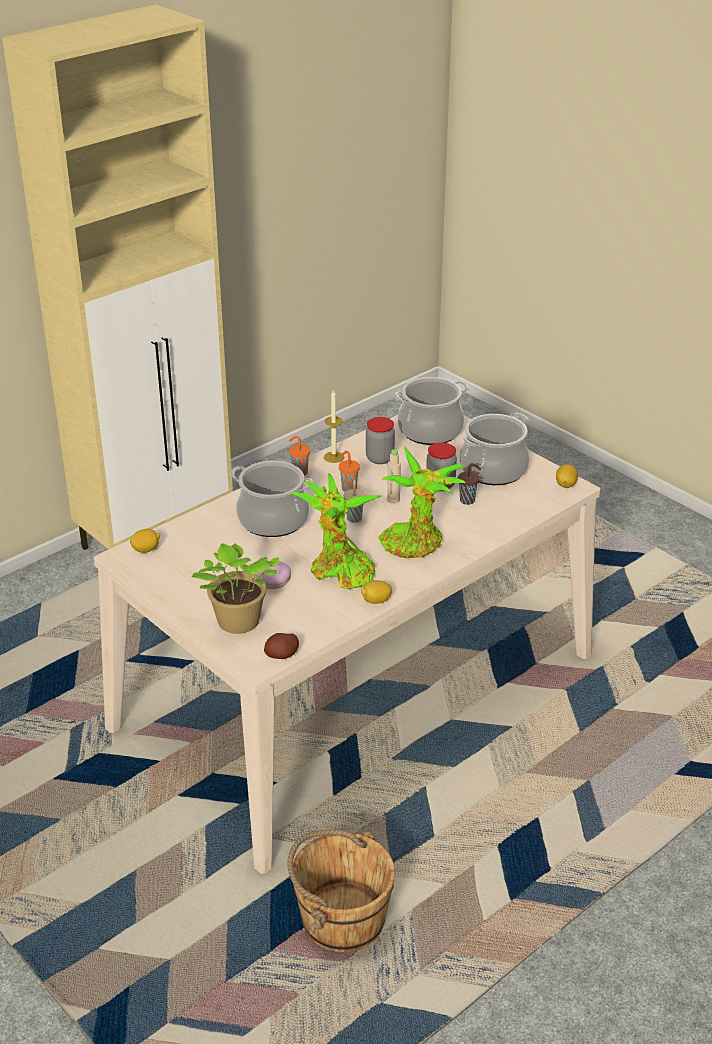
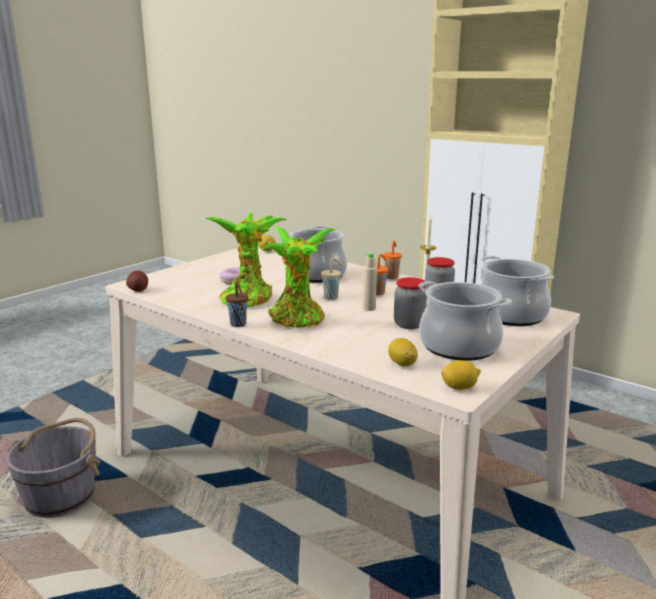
camera: 80 degrees right, 15 degrees down
(237, 623) = (179, 276): potted plant -> none
(341, 919) = (61, 496): brown bucket -> grey bucket
(376, 601) = (206, 312): lemon -> lemon (402, 364)
(468, 500) = (388, 337): brown cup -> brown cup (238, 325)

